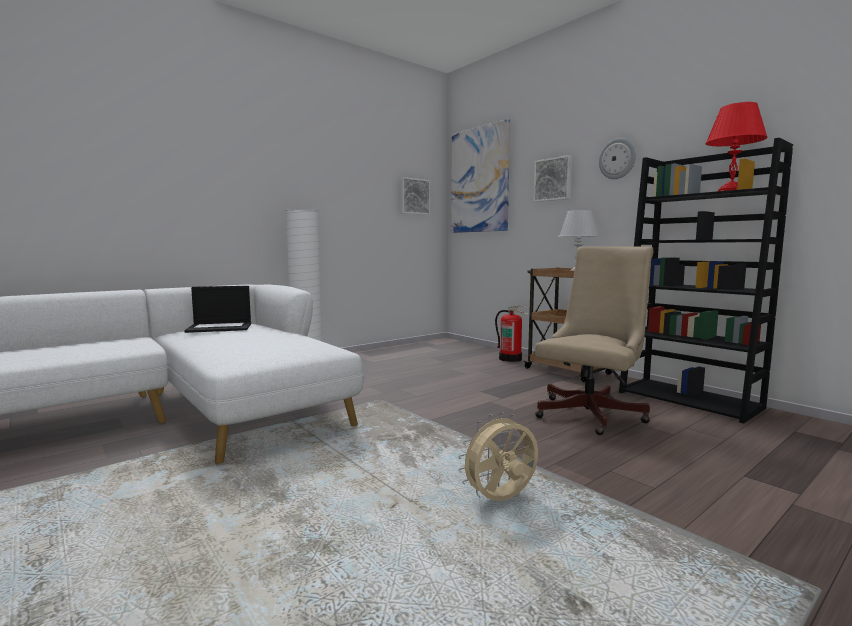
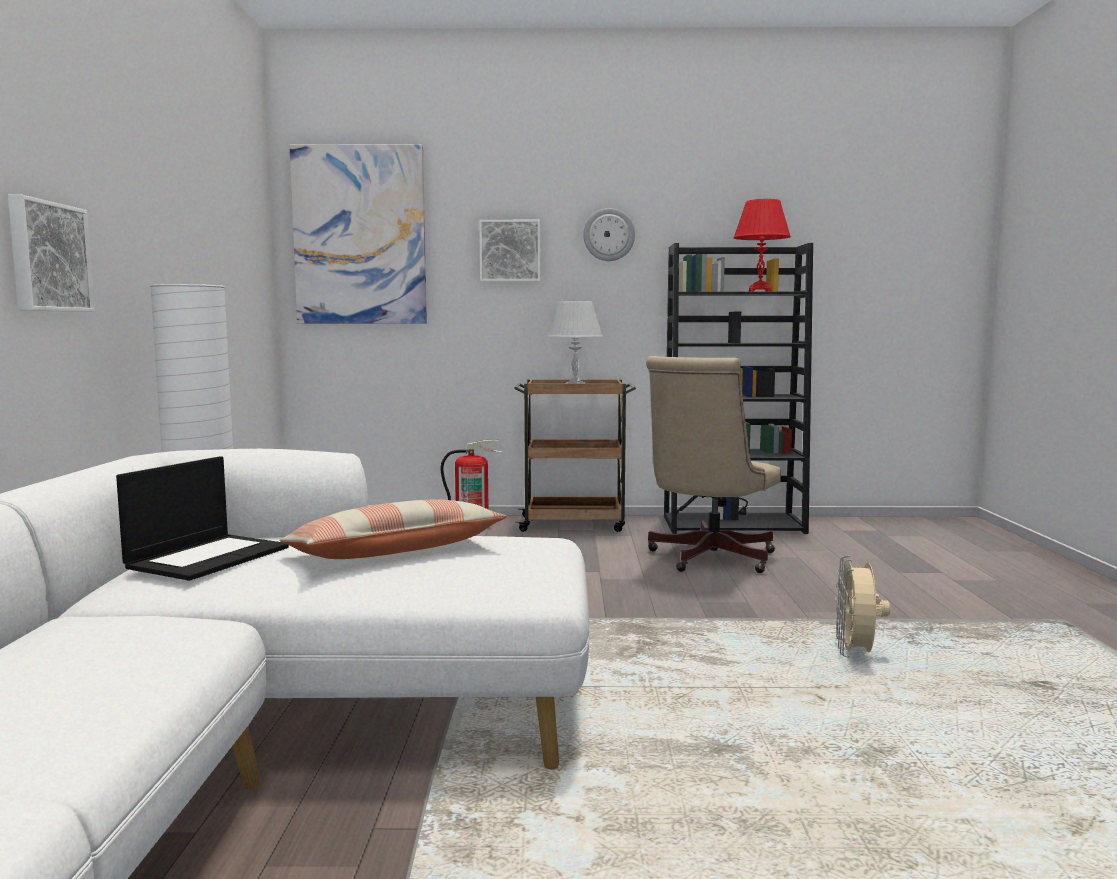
camera: 50 degrees left, 0 degrees up
(258, 338) = (395, 552): none -> pillow
(414, 196) = (247, 255): picture -> picture (47, 257)
(593, 413) = (707, 559): beige office chair -> beige office chair turned 135 degrees counterclockwise

